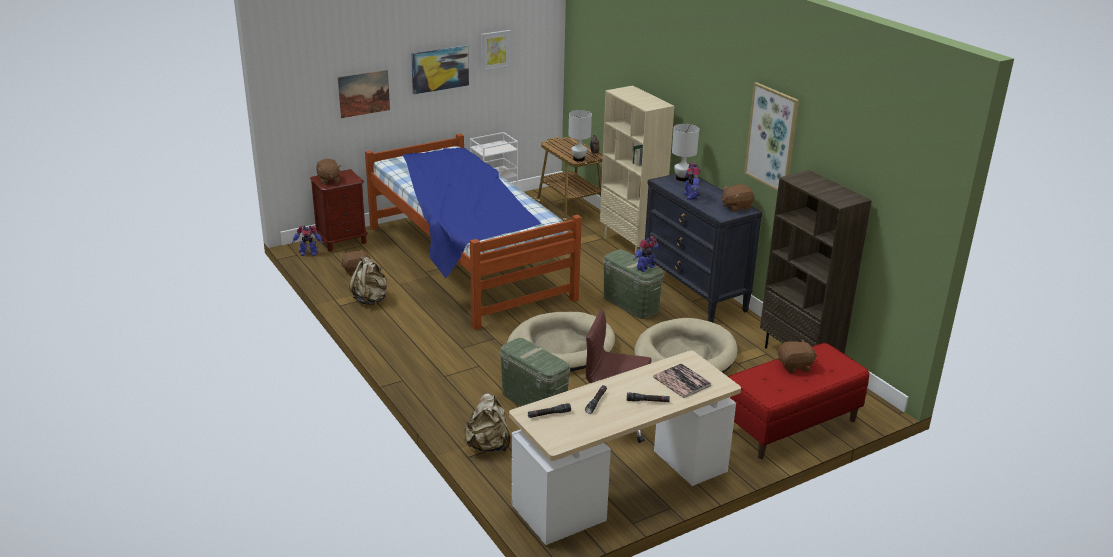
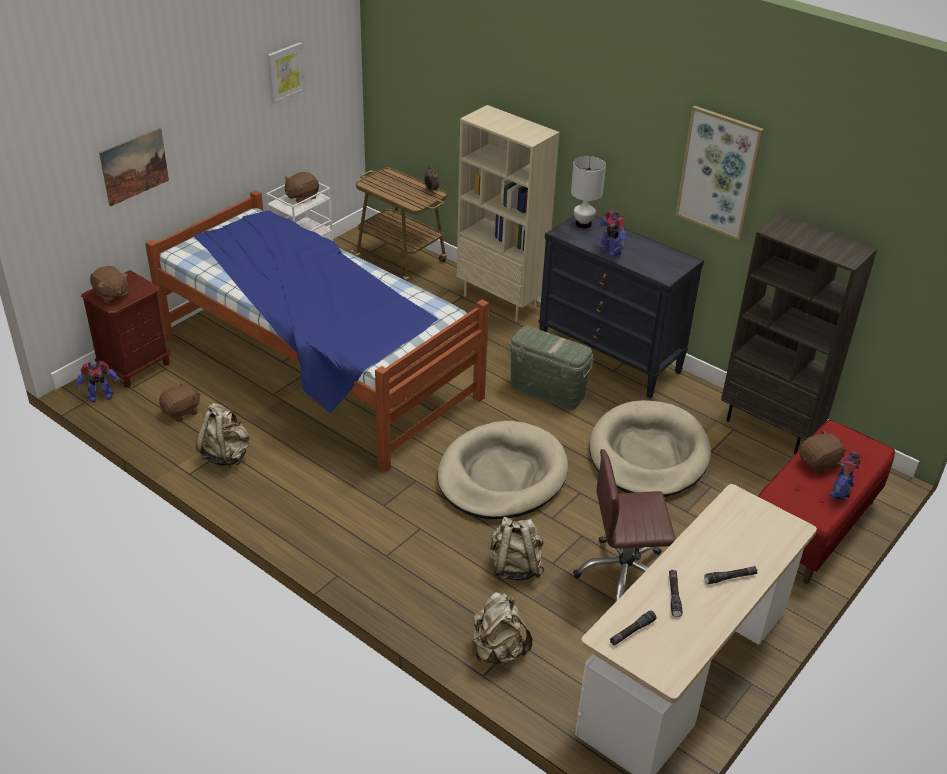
camera: 20 degrees left, 10 degrees up
(439, 69) = (223, 112): picture -> none
(533, 401) = (515, 567): green storage box -> beige backpack
(579, 159) = (417, 202): white table lamp -> none
(646, 268) = (571, 349): toy robot -> toy robot (840, 492)
(682, 381) = (749, 536): book -> none
(736, 207) = (671, 258): brown plush toy -> brown plush toy (301, 197)

